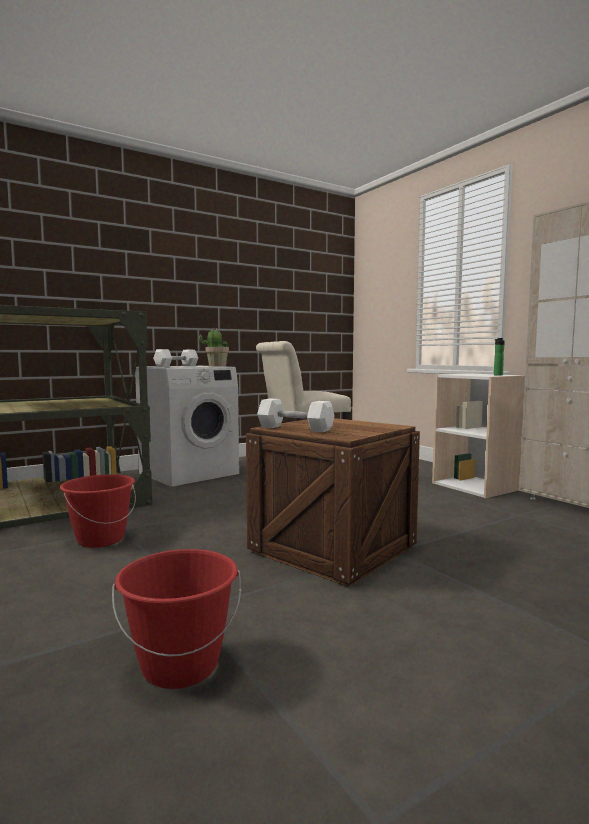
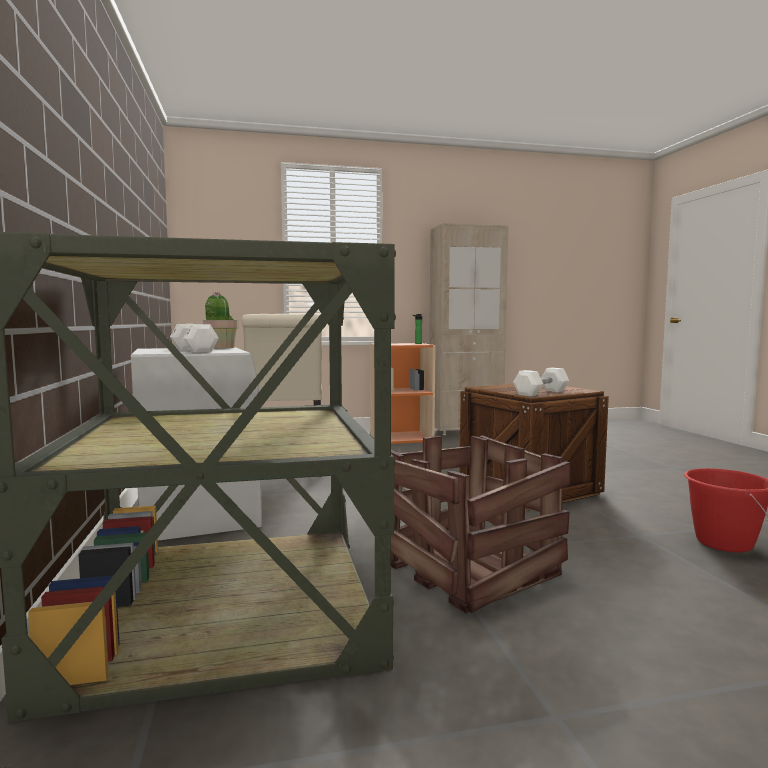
camera: 70 degrees left, 0 degrees up
(100, 539) = (467, 567): red bucket -> crate
(476, 486) = (402, 438): white bookcase -> orange bookcase

